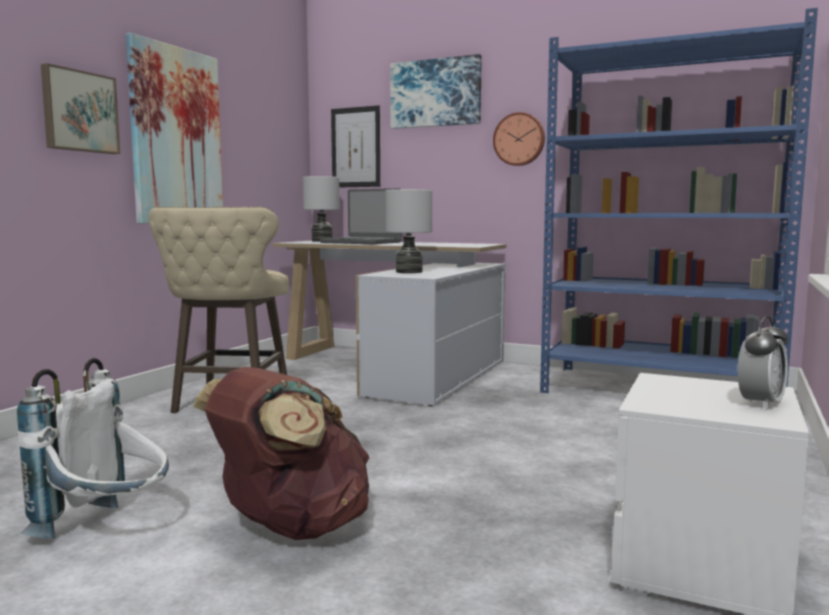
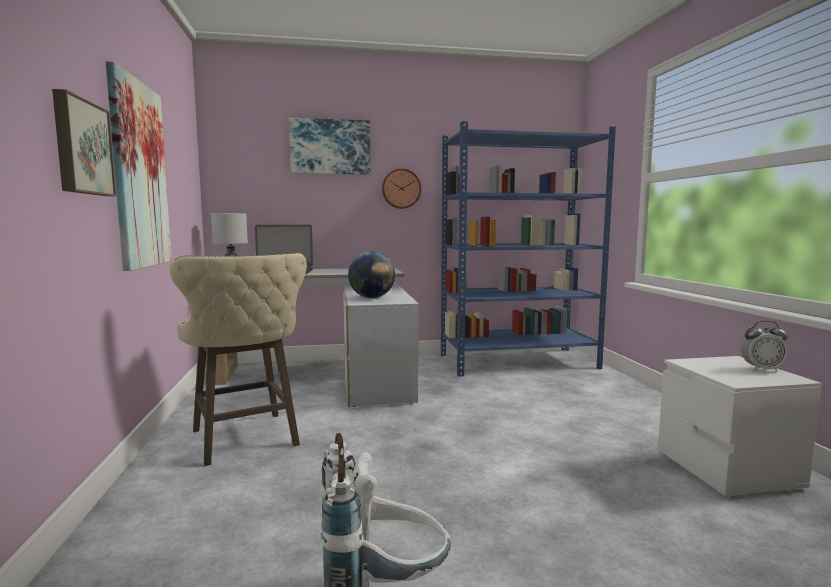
camera: 35 degrees left, 0 degrees up
(290, 528) = (511, 535): brown backpack -> none
(355, 147) = (253, 187): picture -> none
(409, 272) = (372, 298): grey table lamp -> globe
(760, 403) = (761, 369): alarm clock -> alarm clock turned 90 degrees clockwise

